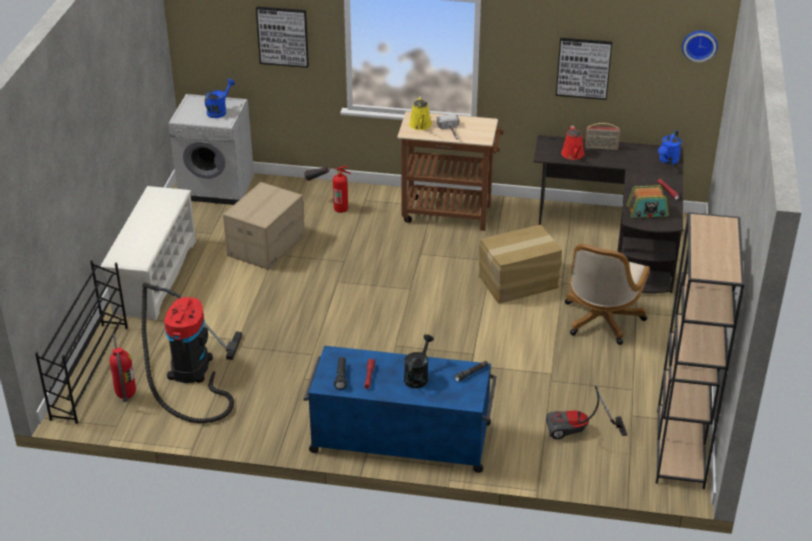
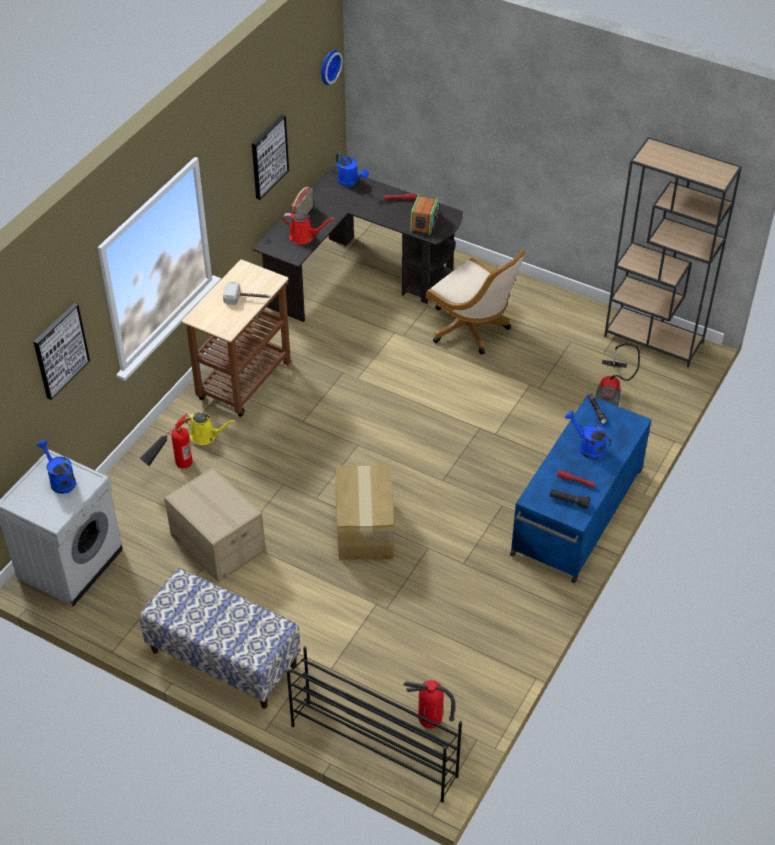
camera: 70 degrees left, 10 degrees up
(155, 277) = (223, 658): white shoe rack -> bench
(190, 372) = (413, 657): vacuum cleaner -> none
(417, 376) = (587, 447): black watering can -> blue watering can
(420, 125) = (219, 317): yellow watering can -> yellow watering can (206, 436)
(518, 282) = (388, 364): cardboard box -> cardboard box (366, 529)

